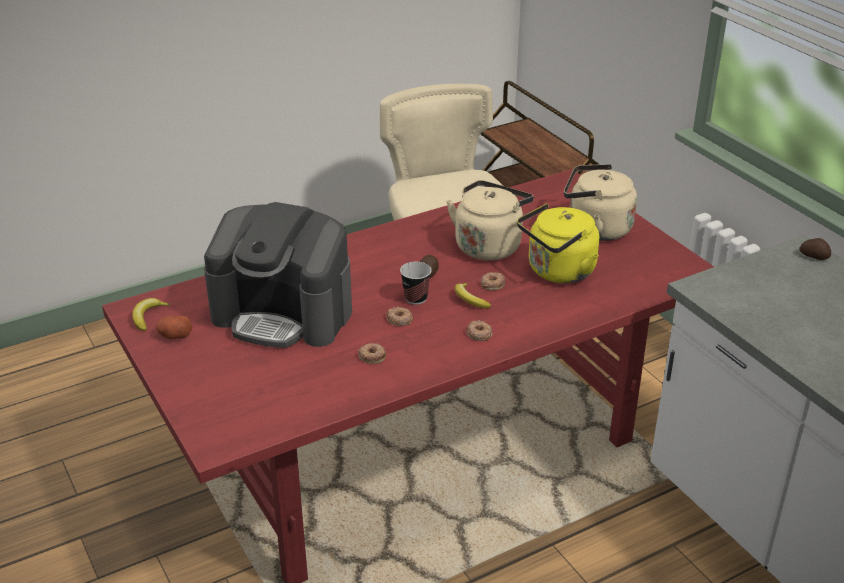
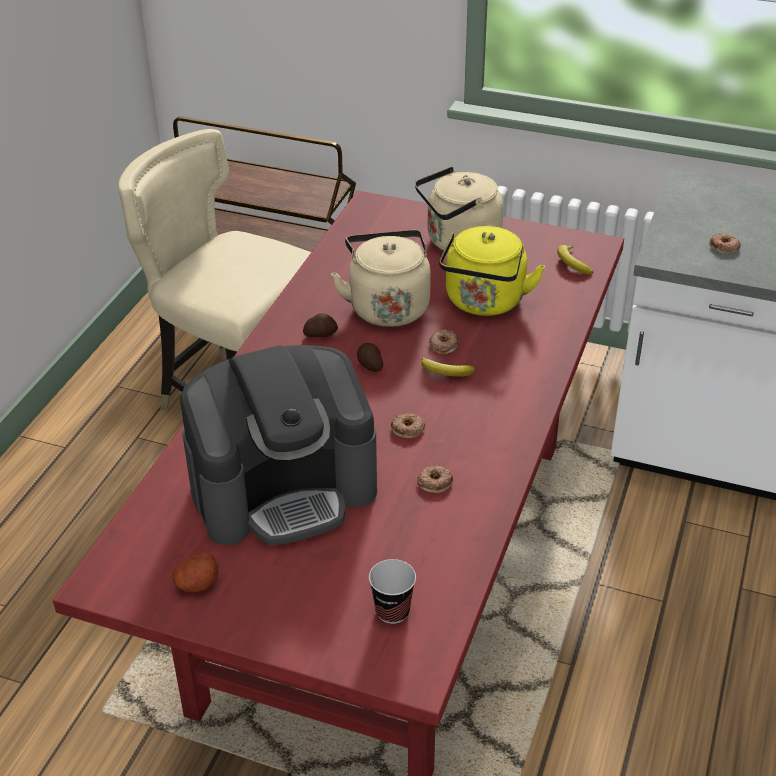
camera: 40 degrees left, 5 degrees up
(148, 317) = (134, 580): banana -> banana (572, 263)
(415, 298) = (393, 398): cup -> cup (392, 611)
(479, 333) = (499, 402): donut -> donut (724, 247)
(814, 256) = (703, 184): potato -> potato (320, 334)

